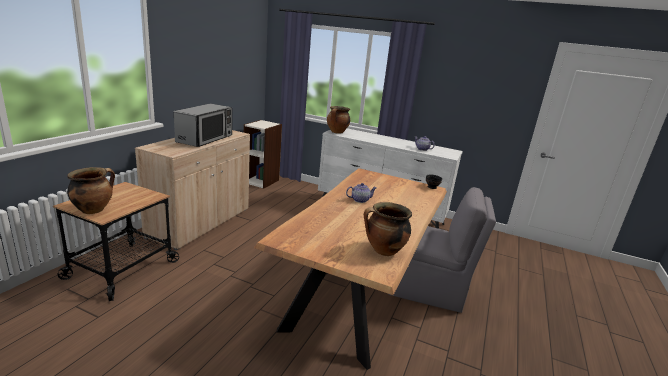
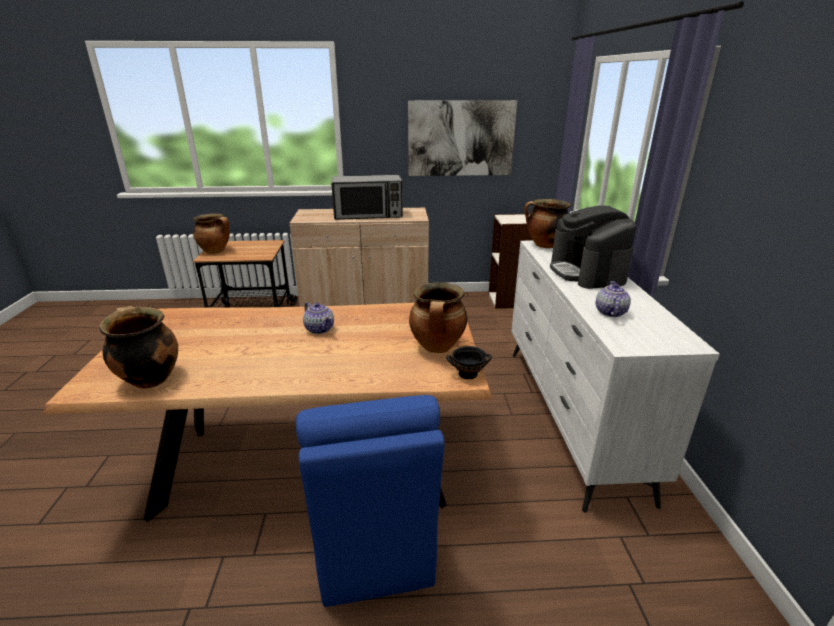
camera: 65 degrees right, 5 degrees up
(223, 72) = (461, 138): none -> picture
(380, 138) = (587, 272): none -> coffee machine
(404, 185) = (438, 347): none -> cooking pot
(428, 289) = (372, 540): grey chair -> blue chair

